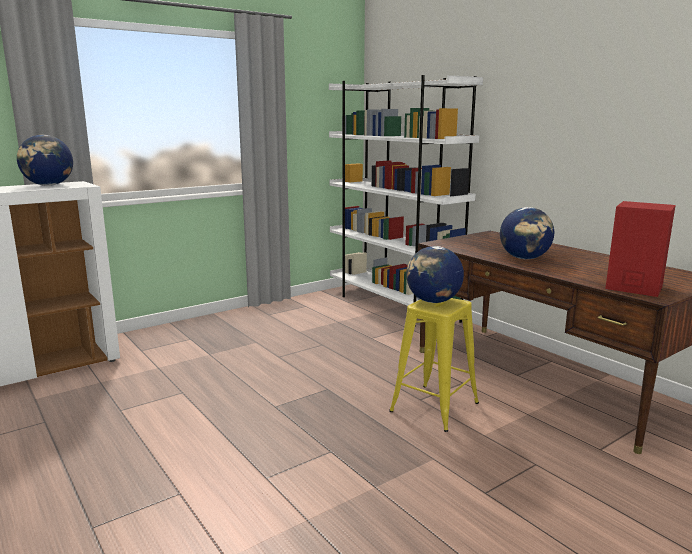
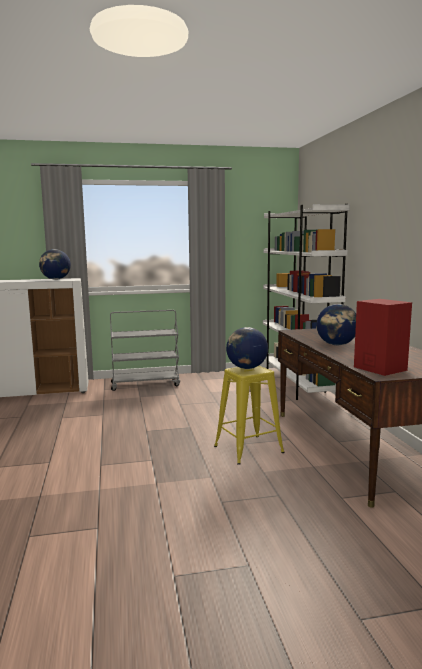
camera: 25 degrees right, 5 degrees down
(197, 333) = (146, 384): none -> grey cart

